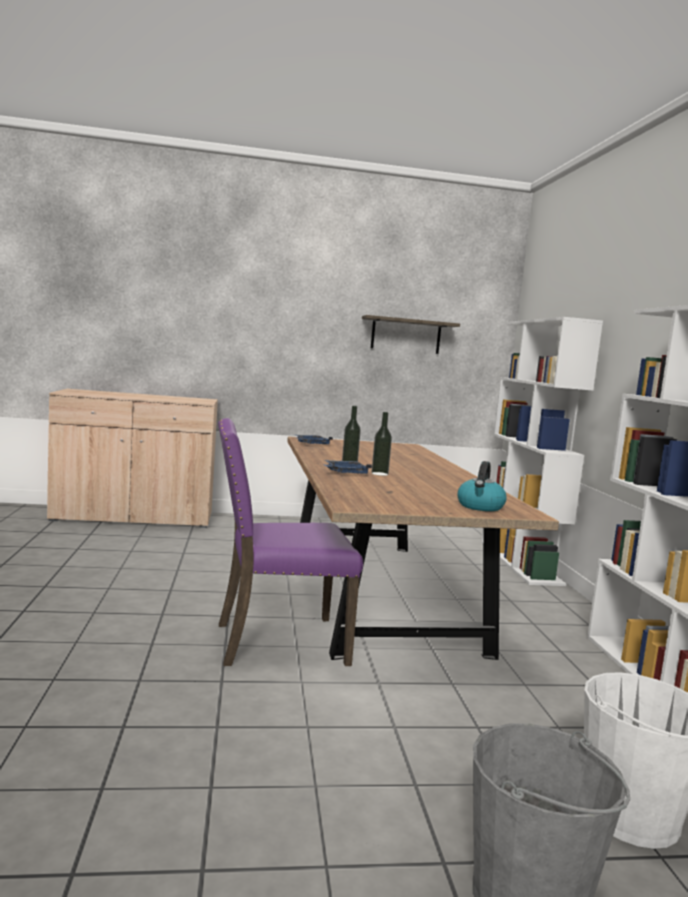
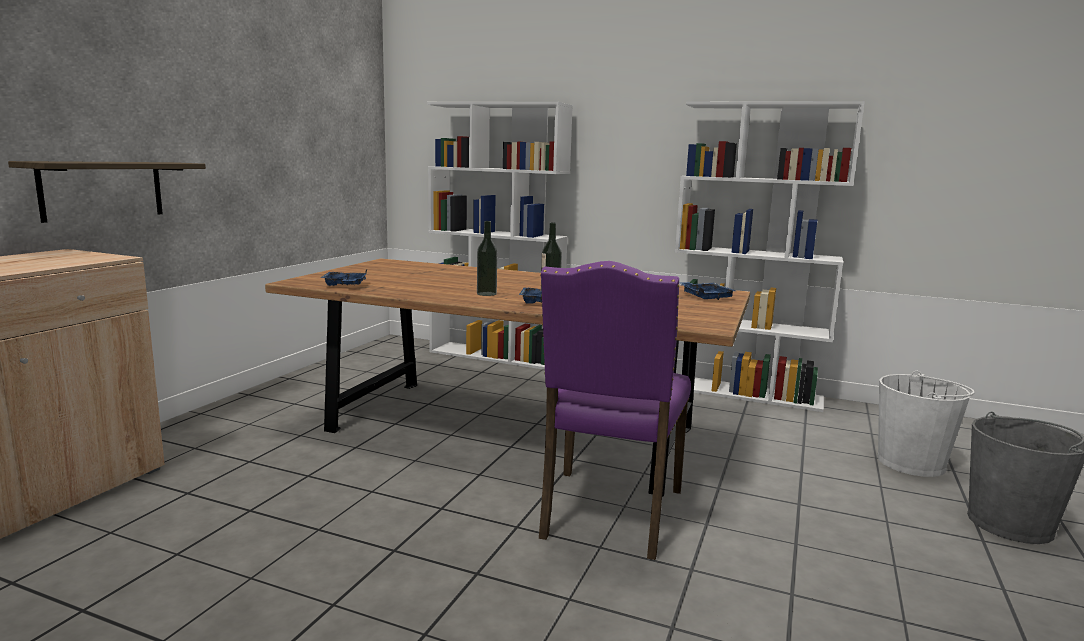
camera: 60 degrees left, 5 degrees up
(406, 335) = (296, 118): shelf -> shelf (102, 190)
(480, 507) = (705, 297): kettle -> blue tray

